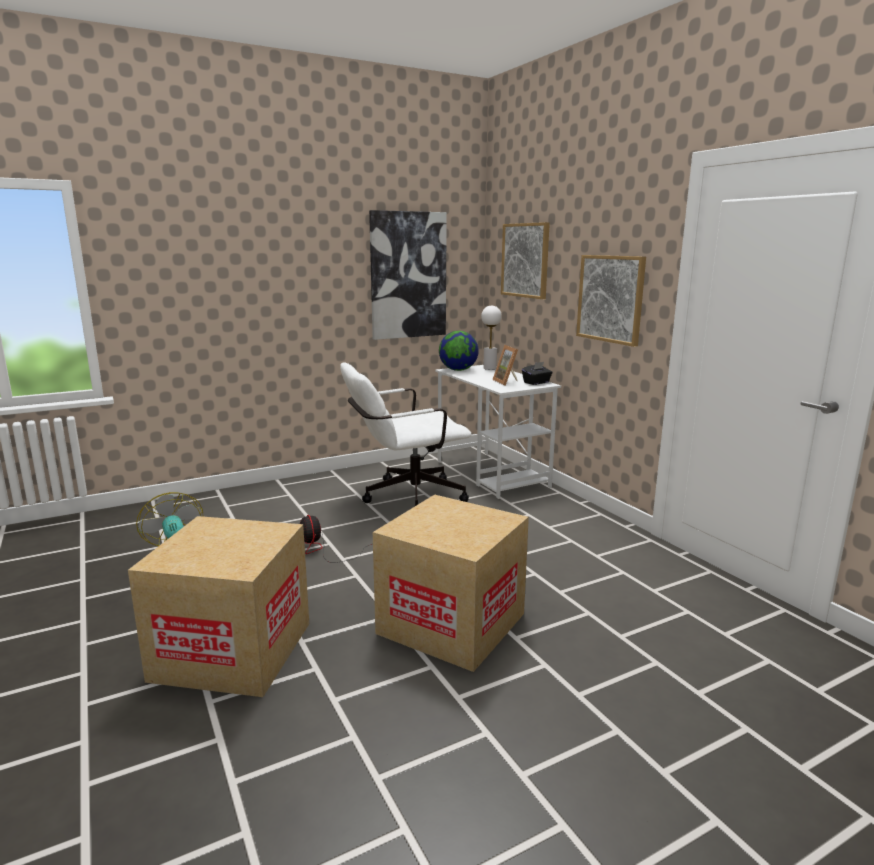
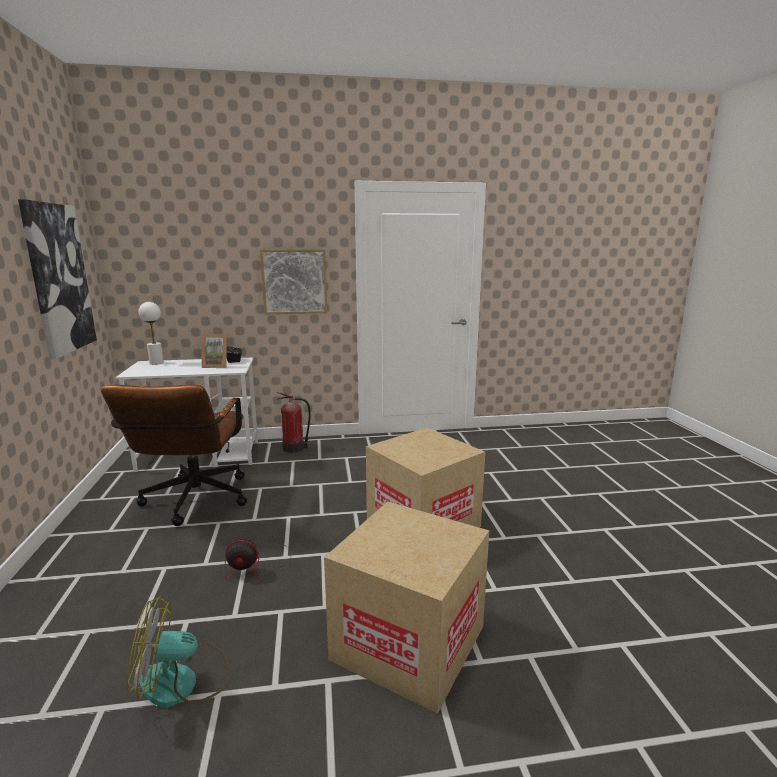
camera: 70 degrees left, 0 degrees up
(405, 497) = (193, 503): white office chair -> brown office chair
(458, 370) = (139, 371): globe -> none
(525, 260) = (176, 256): picture -> none
(560, 508) = (295, 448): none -> fire extinguisher

